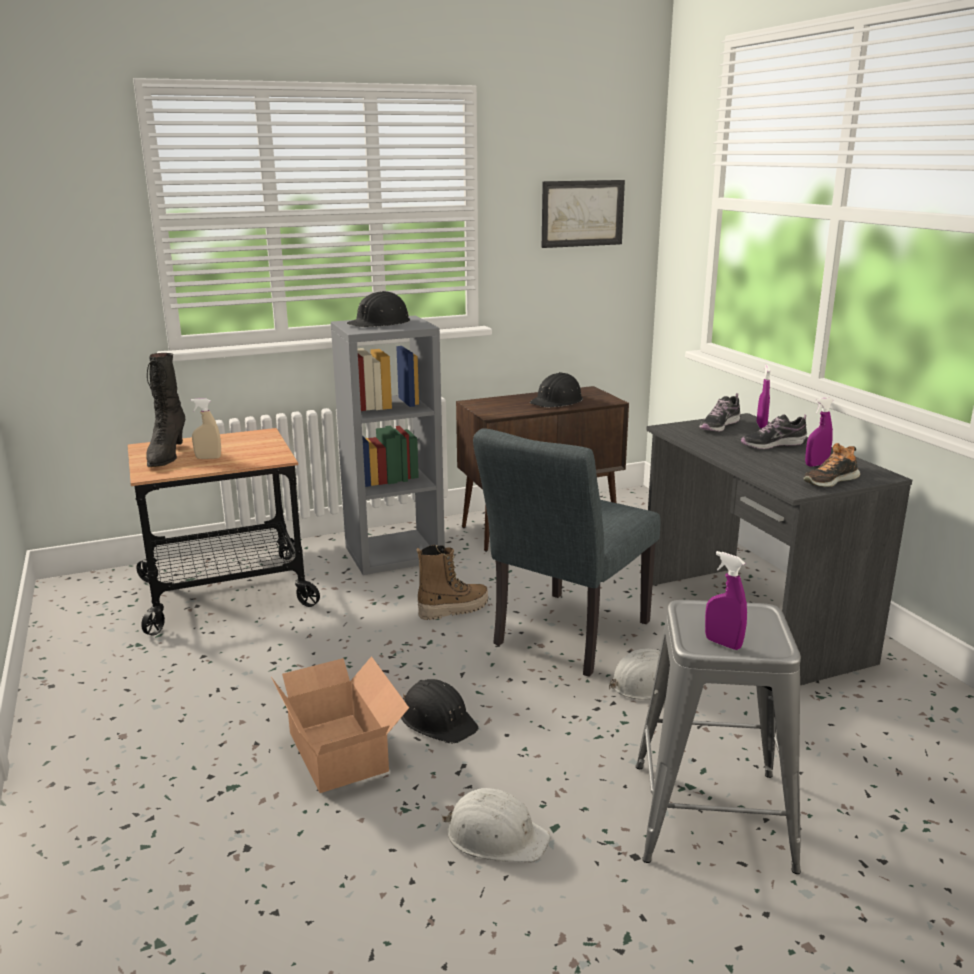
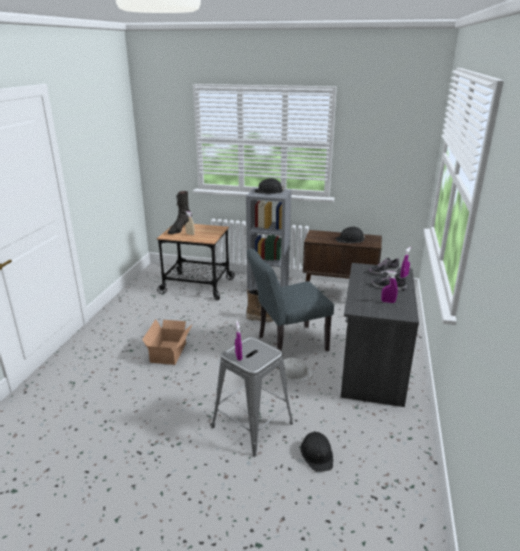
camera: 35 degrees right, 5 degrees up
(438, 720) = (208, 355): black hard hat -> black hard hat (317, 454)
(496, 836) = (180, 398): white hard hat -> none
(582, 213) = (390, 149): picture -> none
(829, 481) = (377, 311): shoe -> none

